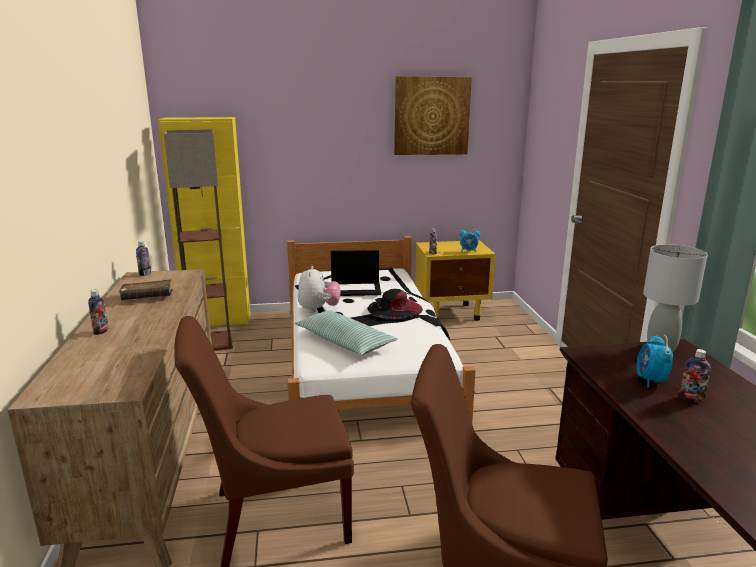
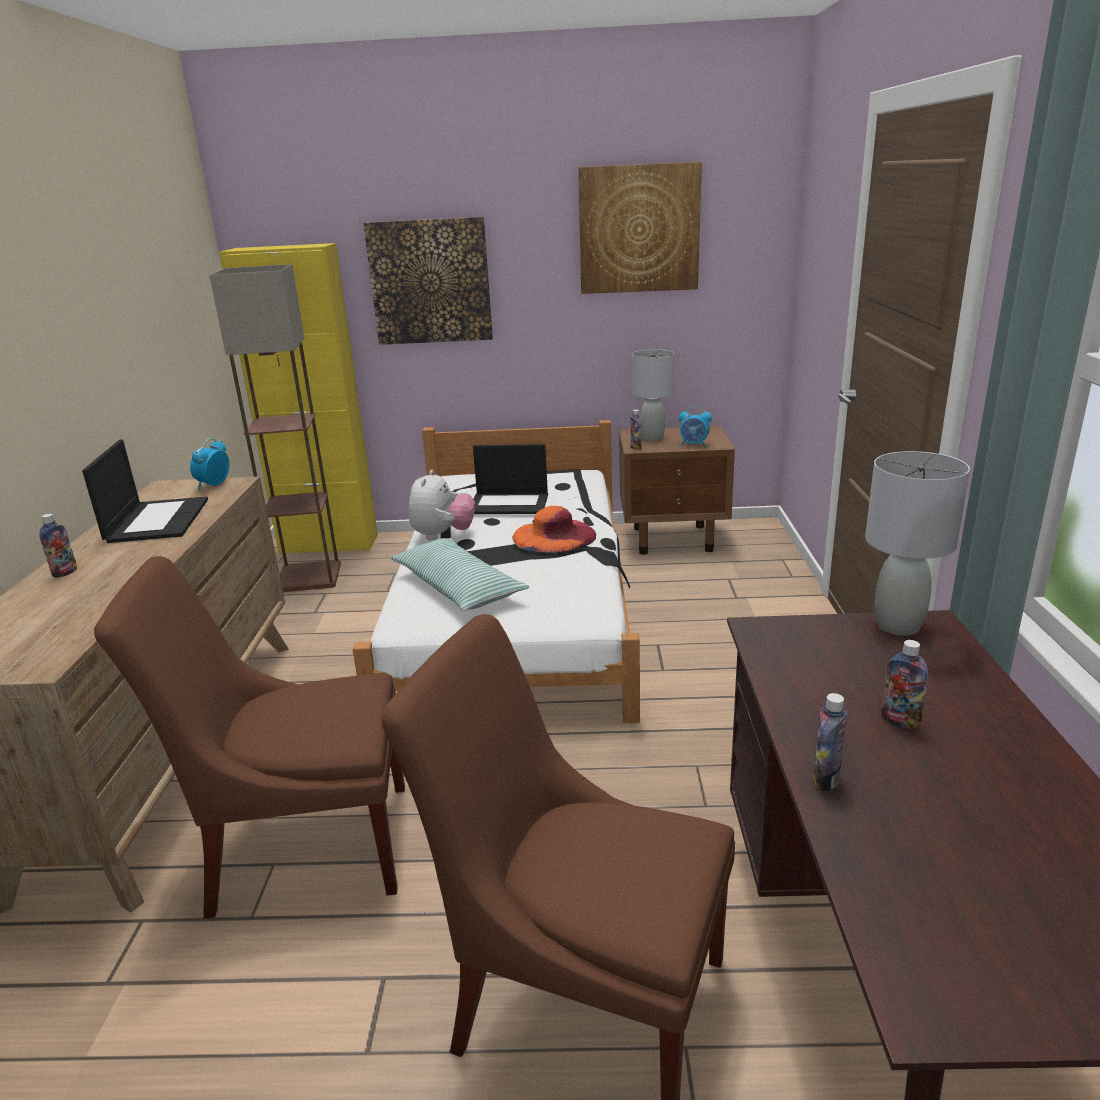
camera: 10 degrees right, 5 degrees up
(145, 274) = (176, 484): bottle -> bottle (825, 780)
(147, 297) = (157, 520): brown book -> laptop
(296, 144) = (430, 282): none -> picture
(395, 308) = (554, 536): black hat -> orange hat
(440, 247) = (653, 438): none -> grey table lamp
(452, 313) = (674, 539): yellow nightstand -> brown nightstand
(650, 381) = (846, 684): alarm clock -> alarm clock (213, 485)

